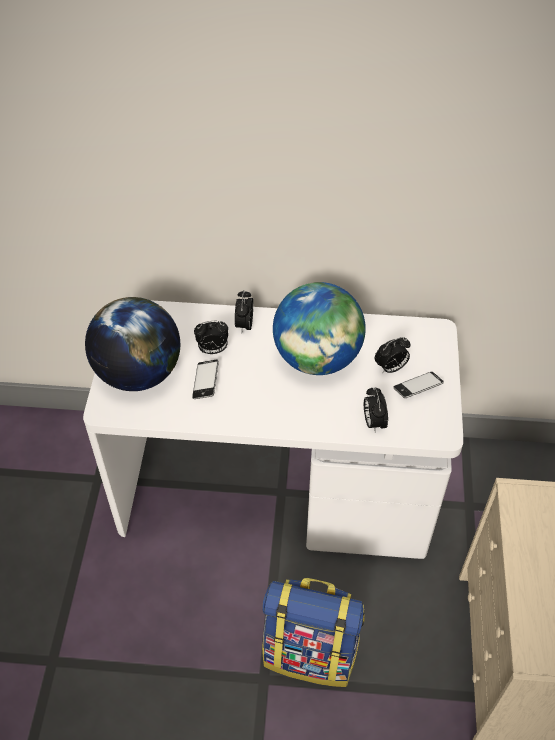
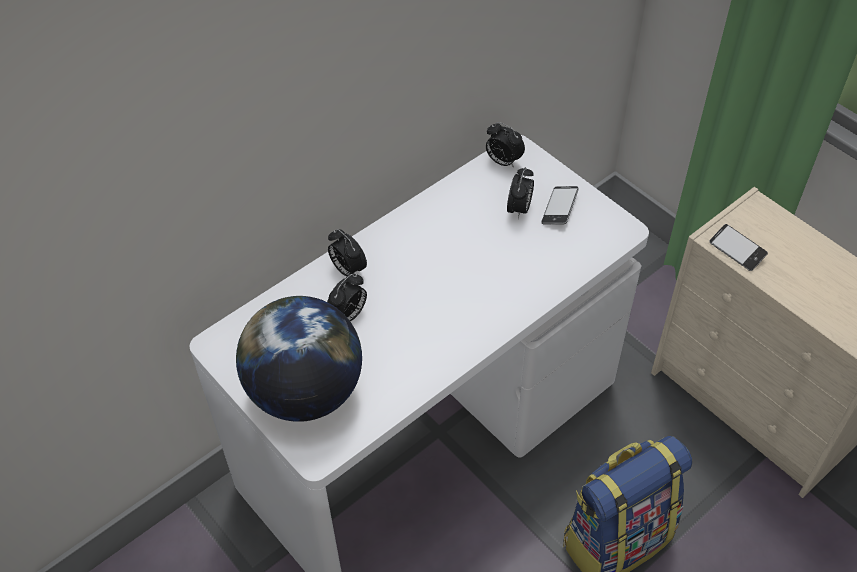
camera: 45 degrees left, 0 degrees up
(205, 382) = (379, 347): phone -> phone (737, 250)
(317, 358) = (450, 248): globe -> none
(373, 422) = (562, 264): alarm clock -> alarm clock (503, 161)

